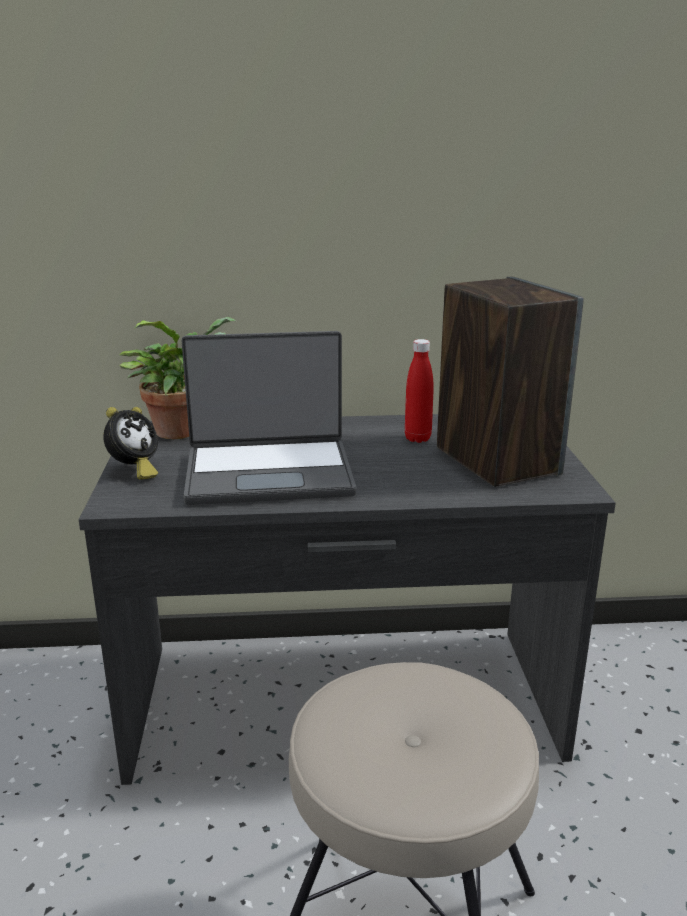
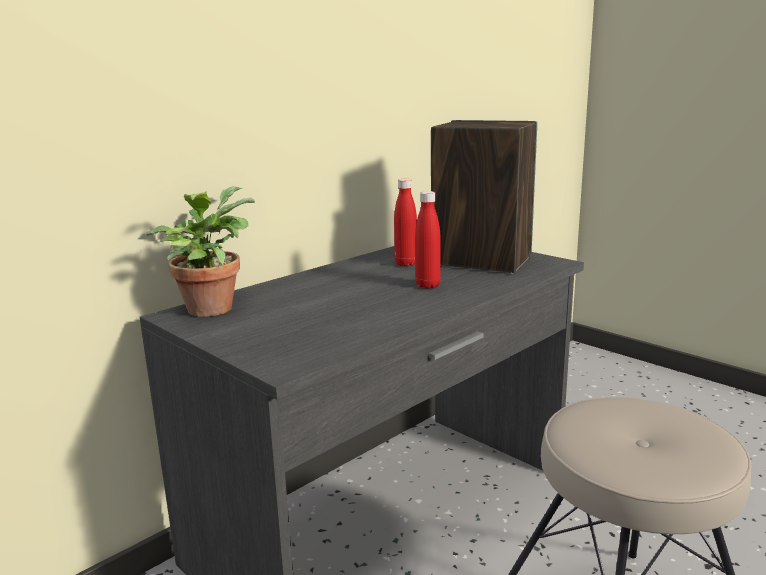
camera: 40 degrees left, 5 degrees down
(134, 471) = (241, 343): alarm clock -> none
(269, 473) = (356, 310): laptop -> none
(382, 470) = (427, 285): none -> red bottle

